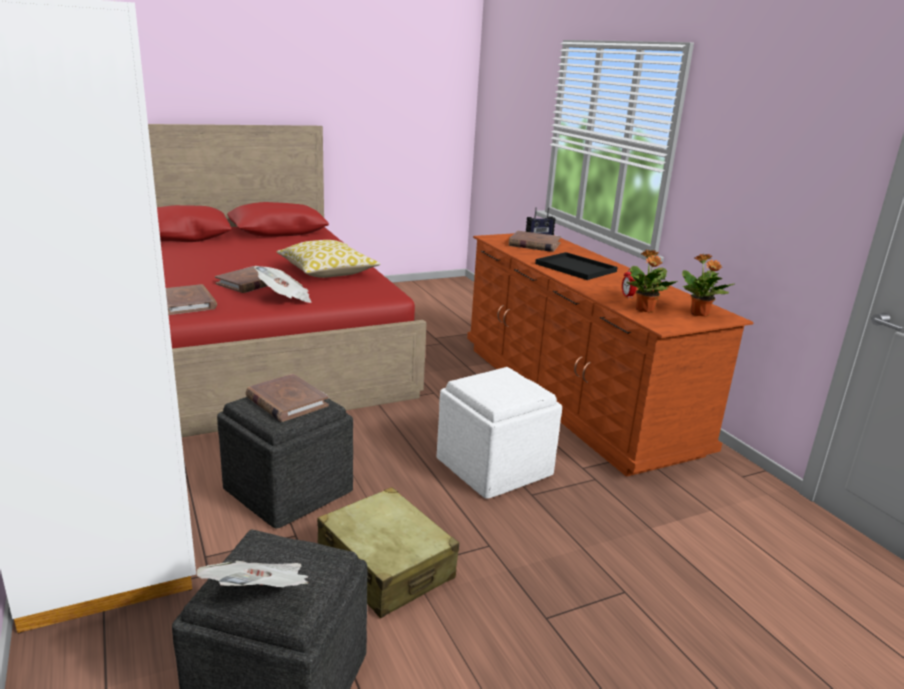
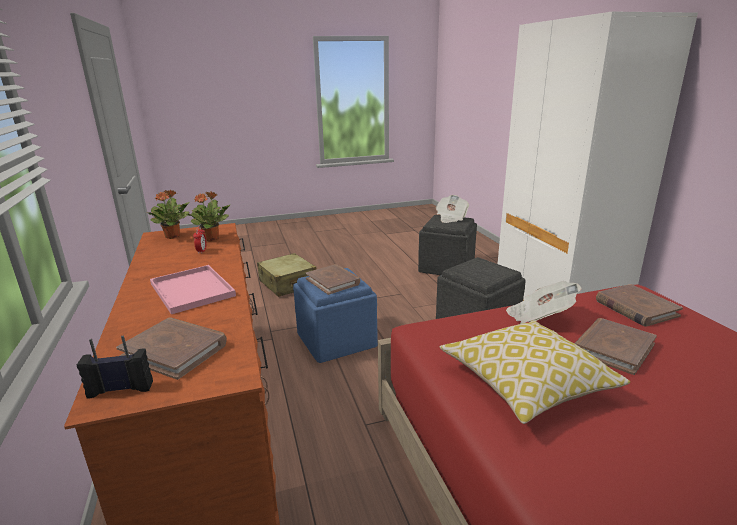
camera: 170 degrees left, 0 degrees up
(286, 401) = (481, 270): brown book -> brown book (333, 281)
(385, 566) = (412, 294): beige suitcase -> beige suitcase (288, 284)
(492, 466) = (337, 340): white ottoman -> blue ottoman
(577, 268) = (190, 289): black tray -> pink tray

